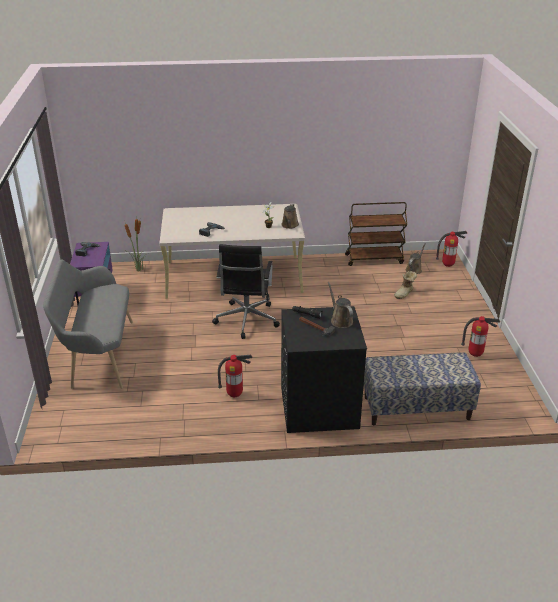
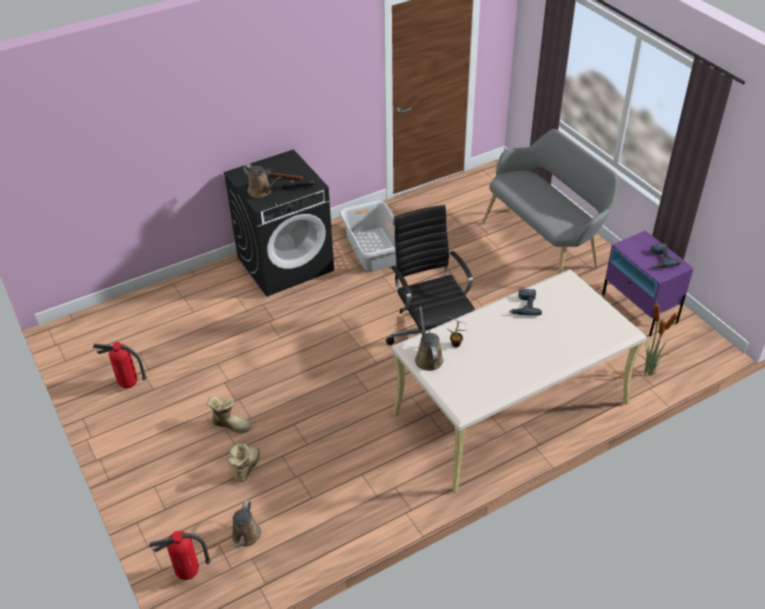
camera: 155 degrees right, 10 degrees up
(235, 395) = (373, 250): fire extinguisher -> grey laundry basket
(374, 259) = (323, 541): brown cart -> none
(407, 314) = (230, 424): none -> boot
(416, 408) = (187, 294): bench -> none

